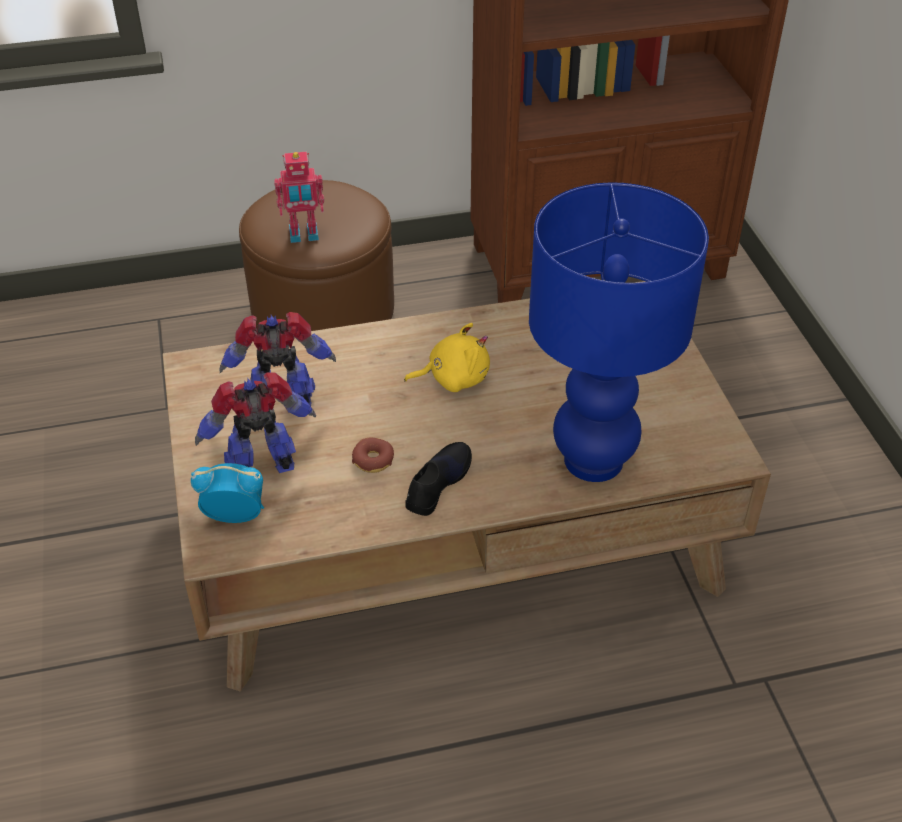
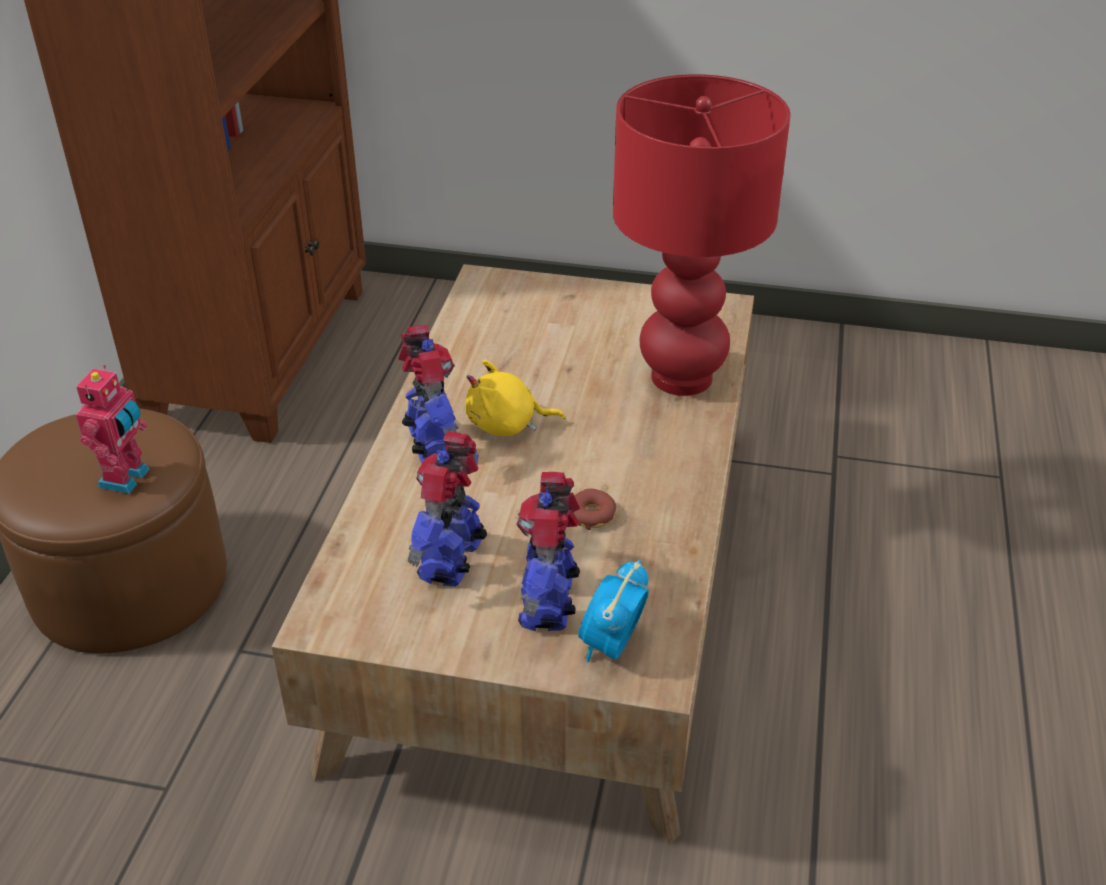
camera: 65 degrees left, 5 degrees down
(402, 349) = (432, 446): none -> toy robot
(438, 483) = (653, 480): black shoe -> none
(454, 378) = (507, 425): yellow plush toy -> yellow plush toy turned 105 degrees counterclockwise
(592, 460) = (681, 378): blue table lamp -> red table lamp

